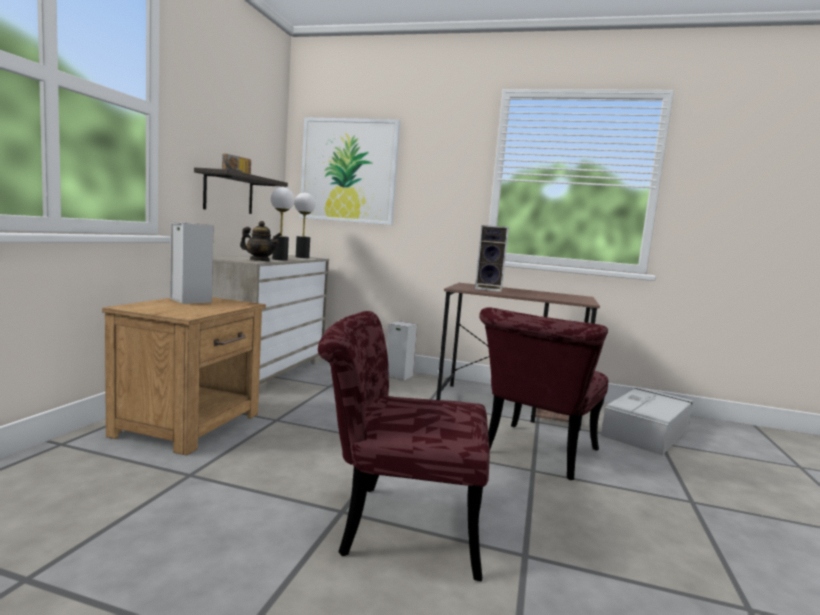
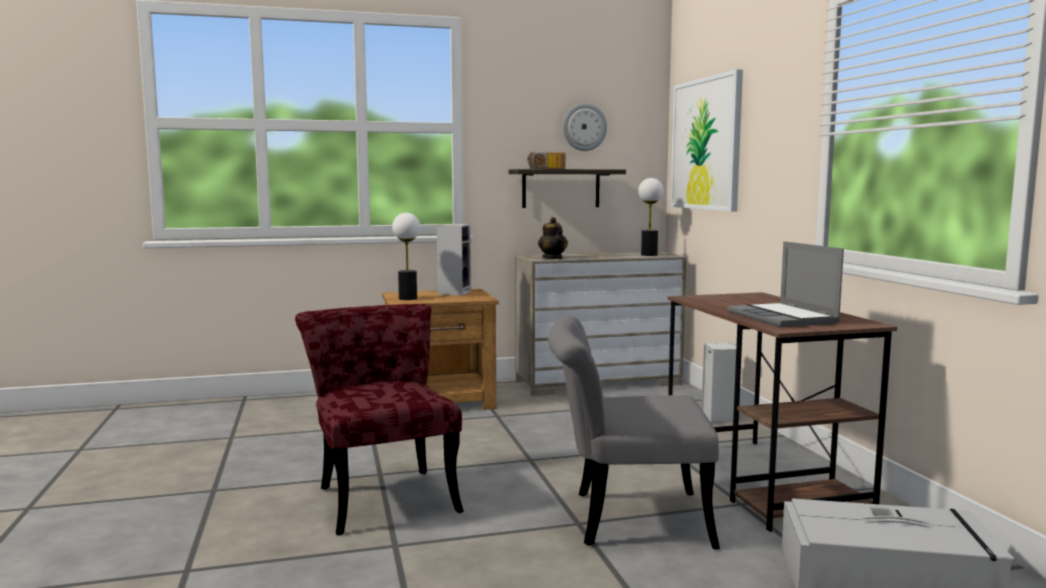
camera: 60 degrees right, 0 degrees up
(244, 137) = (584, 127): none -> wall clock
(280, 259) = (592, 257): table lamp -> table lamp (408, 298)
(490, 289) = (740, 302): speaker -> none
(536, 455) = (624, 519): red chair -> grey chair
(553, 296) = (783, 318): none -> laptop

